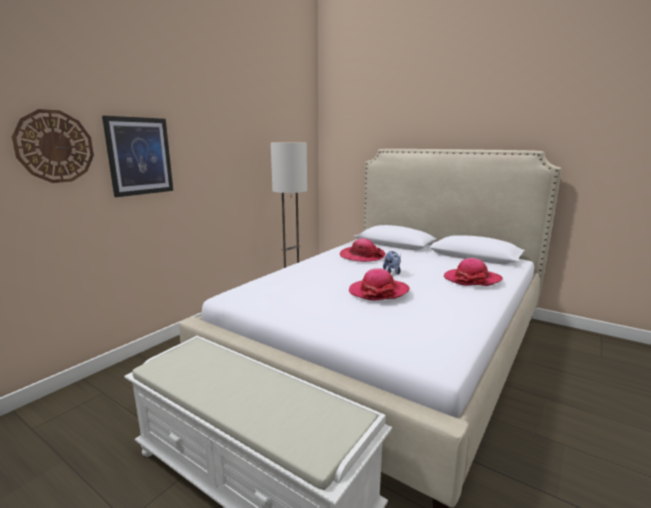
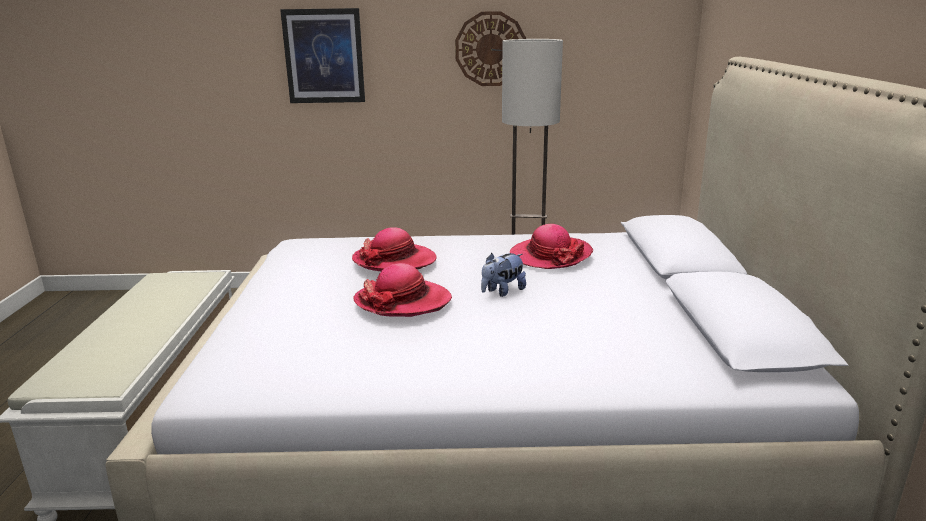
camera: 55 degrees right, 5 degrees up
(55, 146) = (232, 45): wall clock -> wall clock (490, 49)
(472, 279) = (570, 353): hat -> hat (394, 261)

